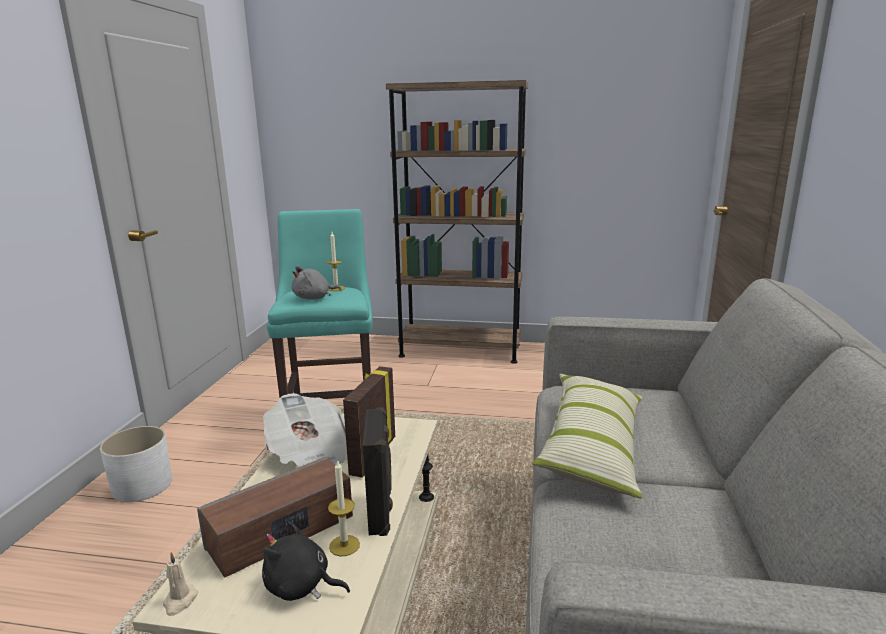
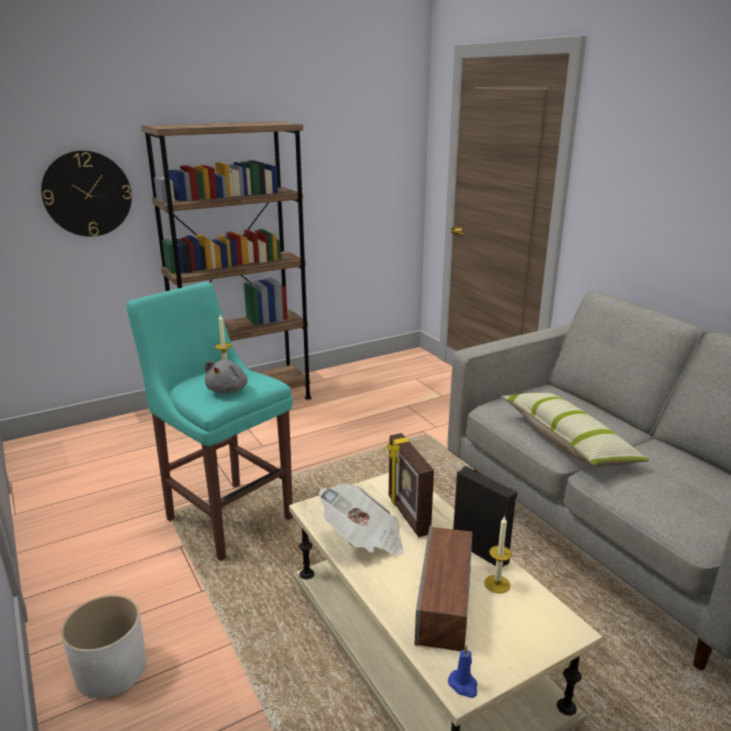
camera: 40 degrees left, 5 degrees up
(179, 601) = (463, 685): beige candle -> blue candle
(301, 586) = (517, 624): black plush toy -> none
(356, 143) = (87, 194): none -> wall clock

